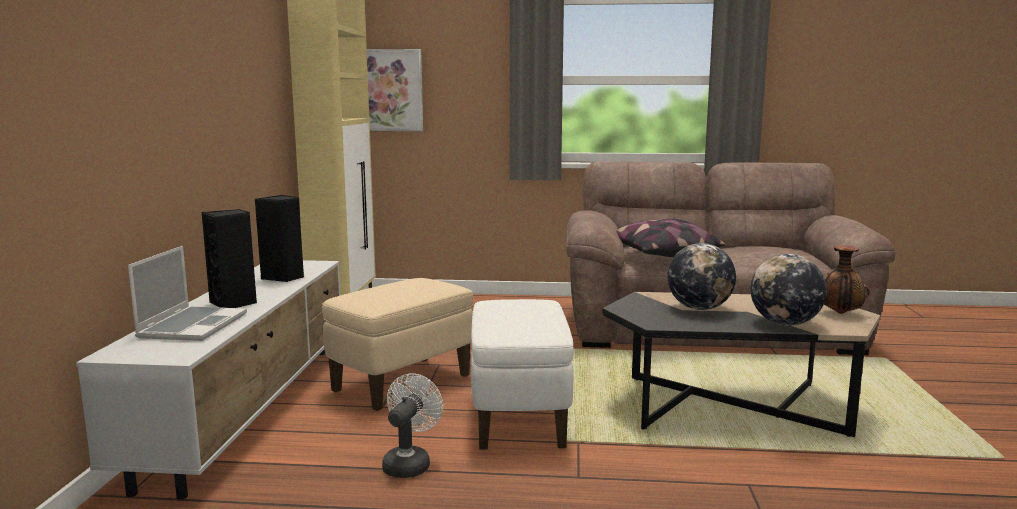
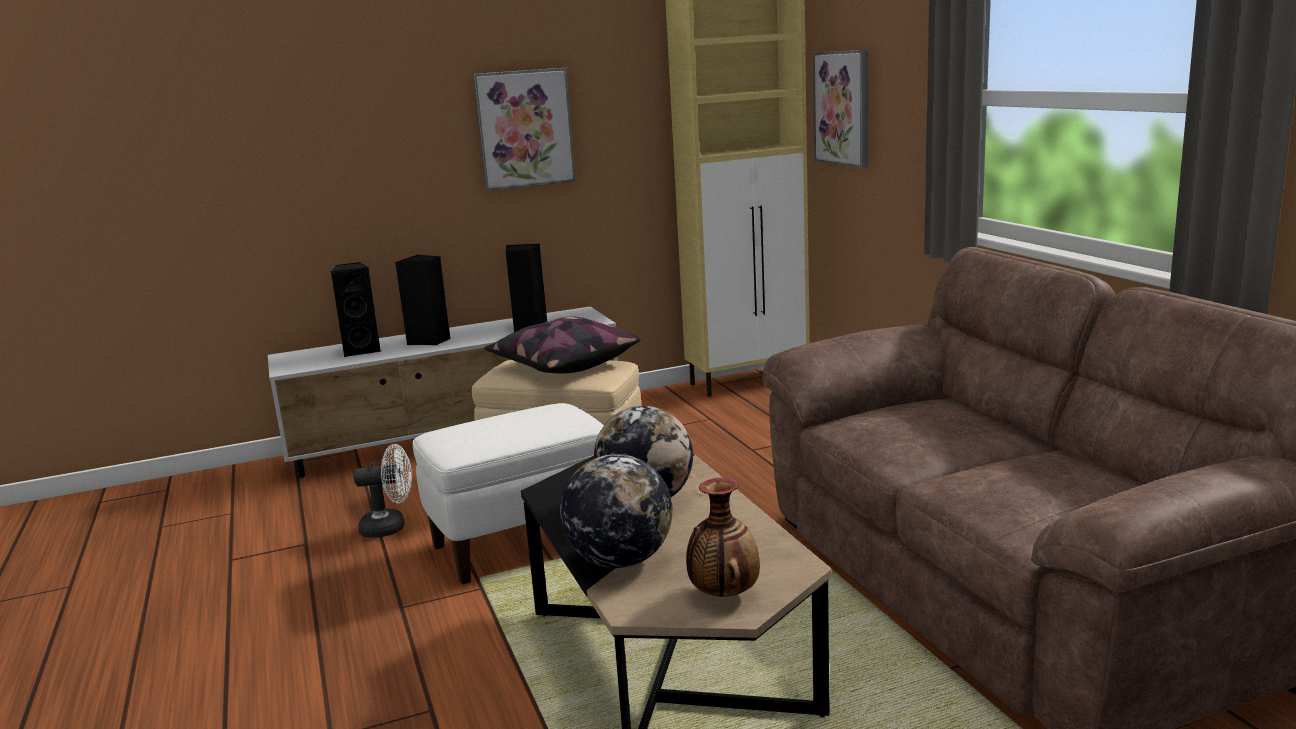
camera: 65 degrees right, 5 degrees up
(193, 325) = (362, 350): laptop -> black speaker
(228, 87) = (524, 129): none -> picture
(662, 255) = (888, 426): pillow -> pillow (563, 365)

